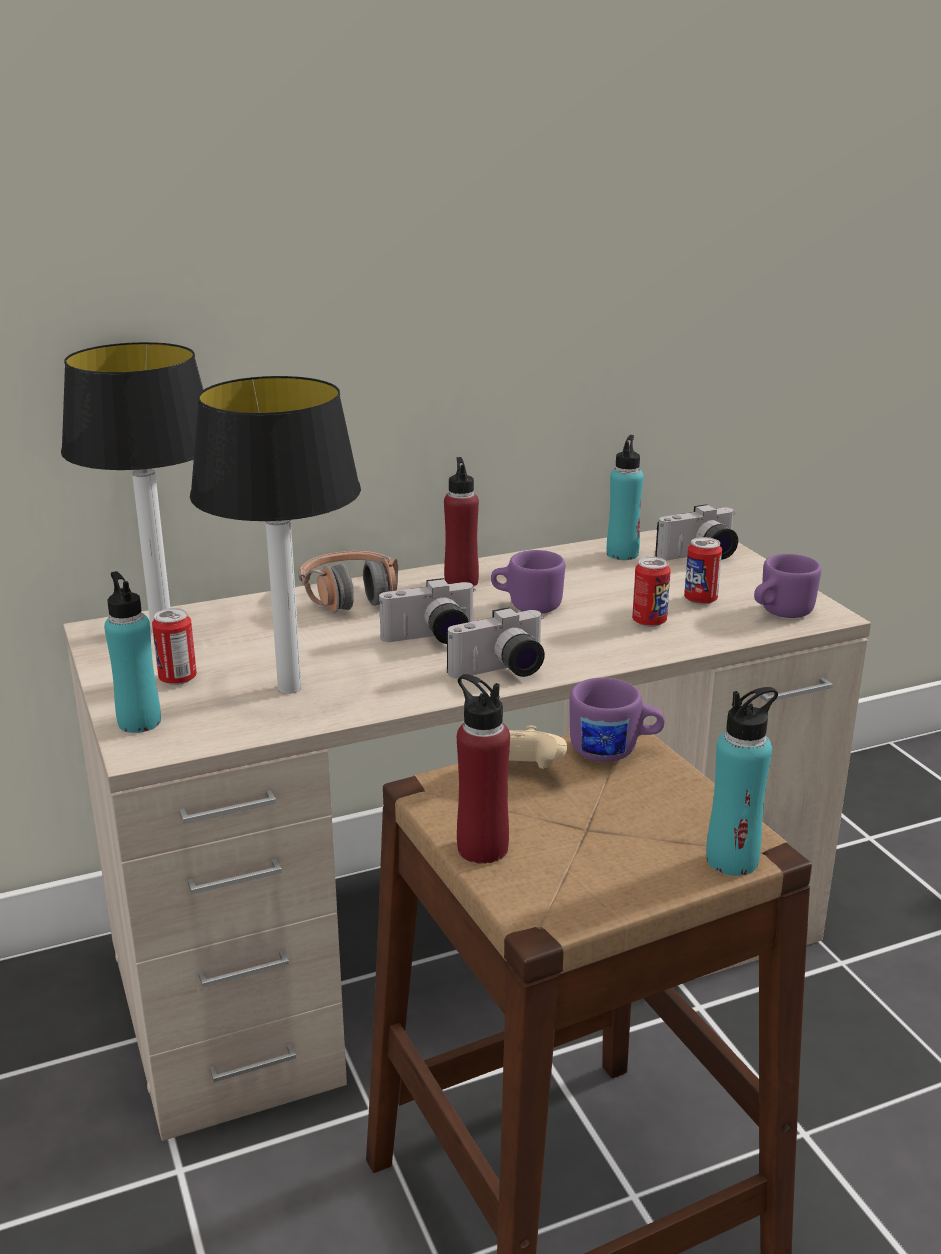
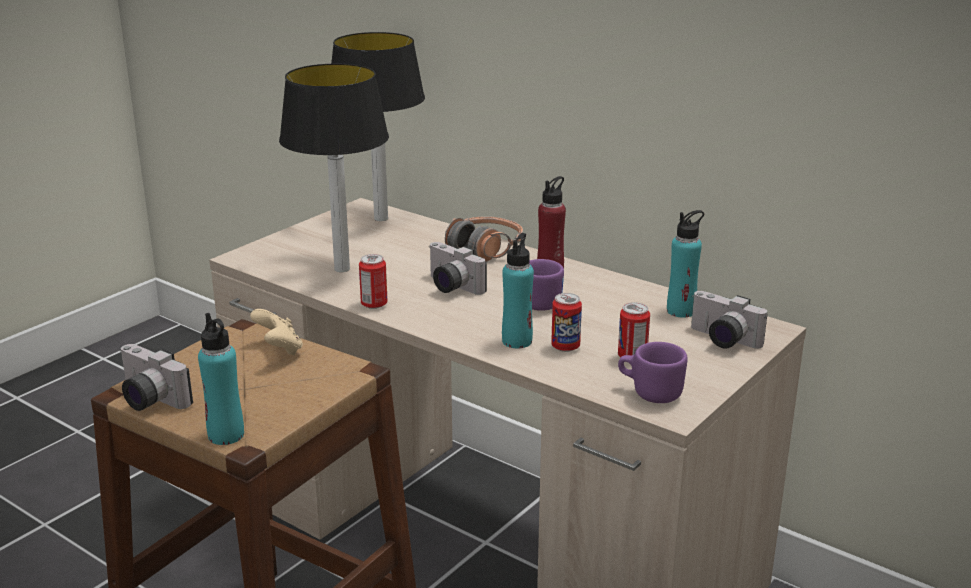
camera: 60 degrees right, 0 degrees up
(139, 722) = (268, 248): turquoise bottle -> turquoise bottle (517, 341)
(178, 678) = (324, 241): can -> can (374, 304)
(482, 848) = (189, 360): red bottle -> none
(501, 672) = (426, 318): camera -> camera (148, 400)
(614, 751) = (334, 371): purple mug -> none

